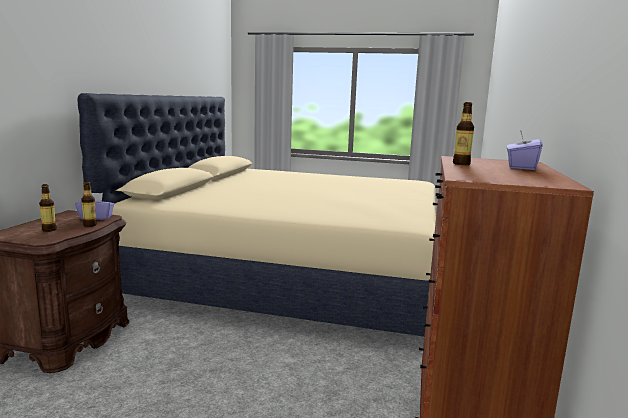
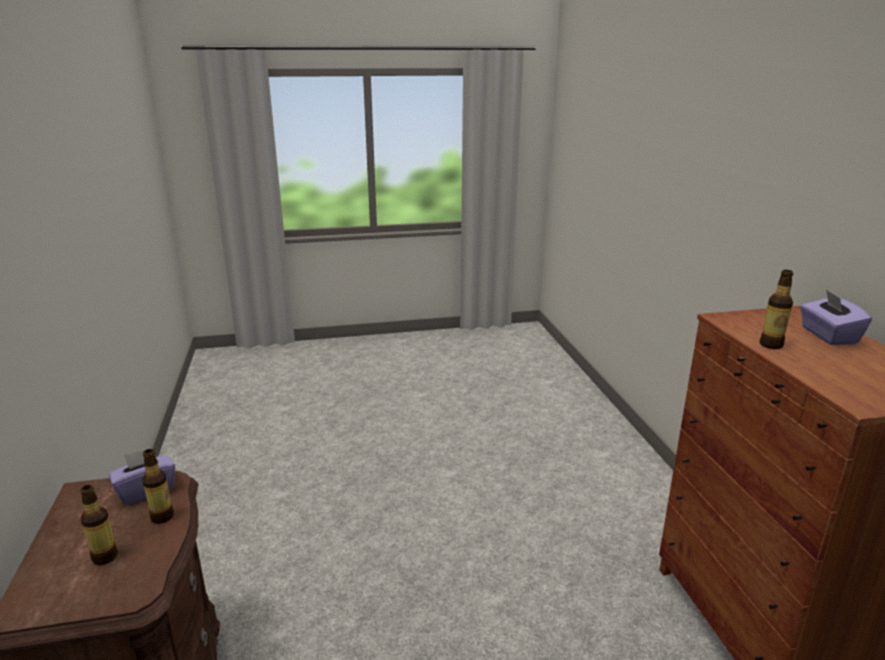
camera: 25 degrees left, 10 degrees up
(294, 274) = (377, 439): beige bed -> none

